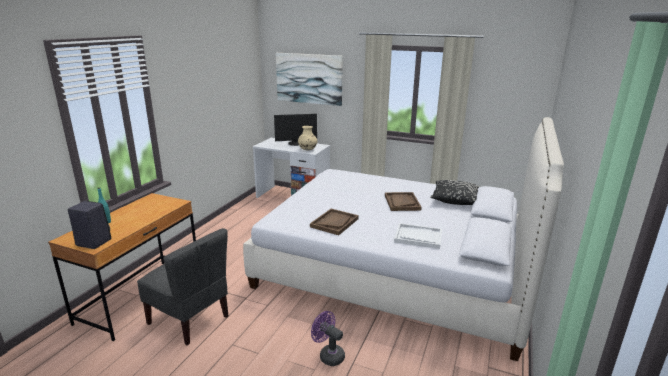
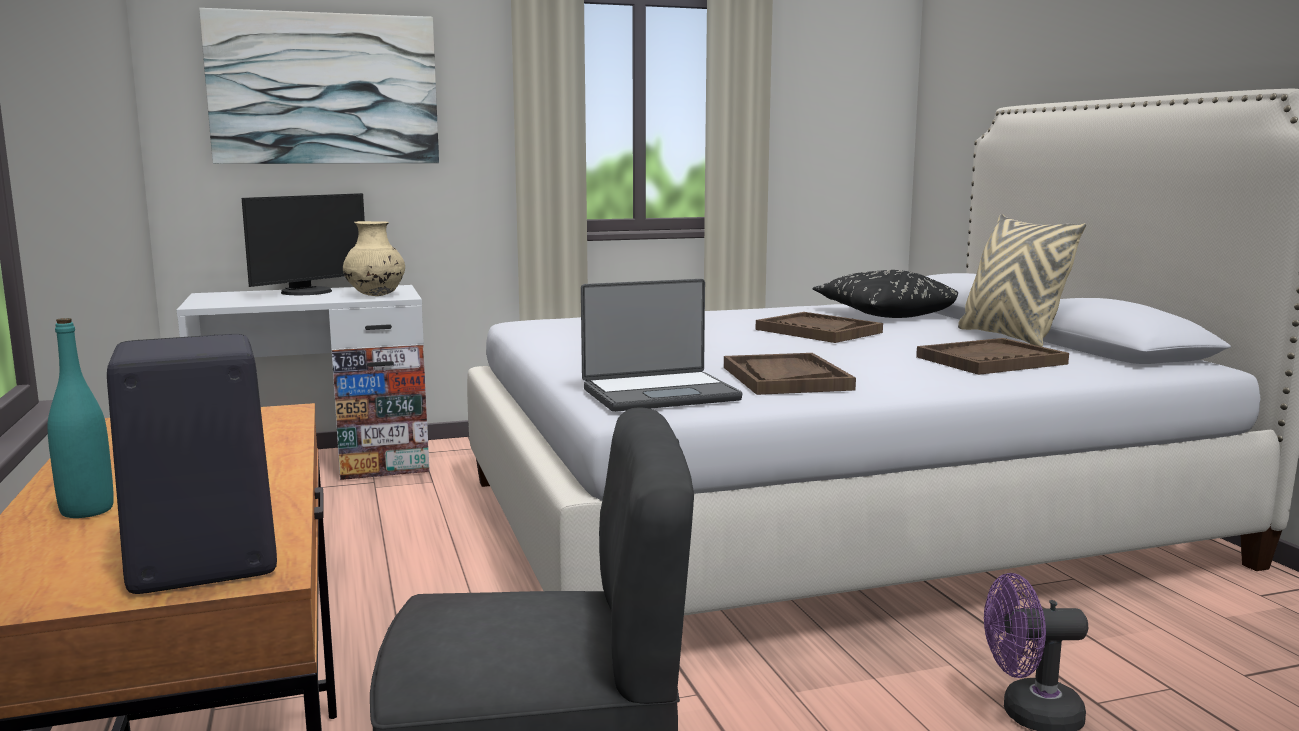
camera: 40 degrees left, 10 degrees down
(288, 218) = (659, 394): none -> laptop
(418, 237) = (990, 360): white tray -> brown tray
(463, 227) = (1010, 337): none -> beige pillow

